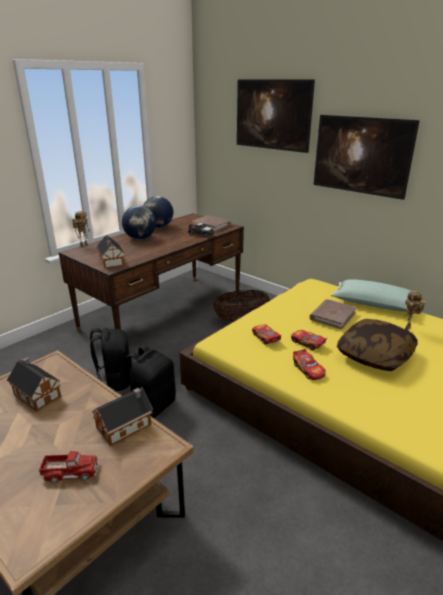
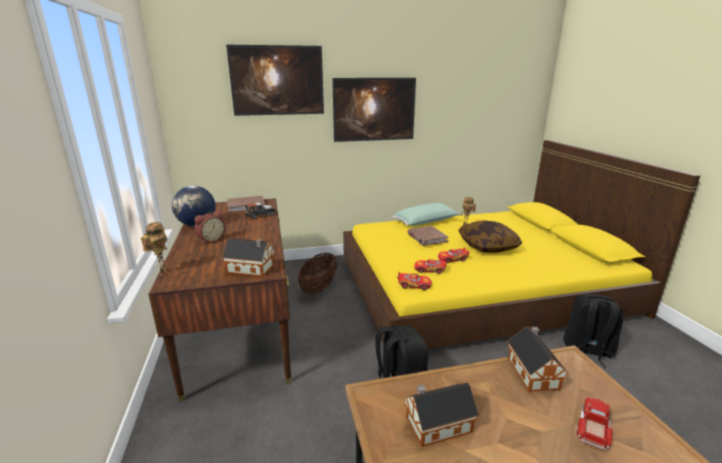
camera: 55 degrees left, 5 degrees down
(114, 381) = (329, 403): black backpack -> black backpack (587, 350)
(140, 238) = (211, 240): globe -> alarm clock
(308, 369) = (488, 271): toy car -> toy car (414, 285)

